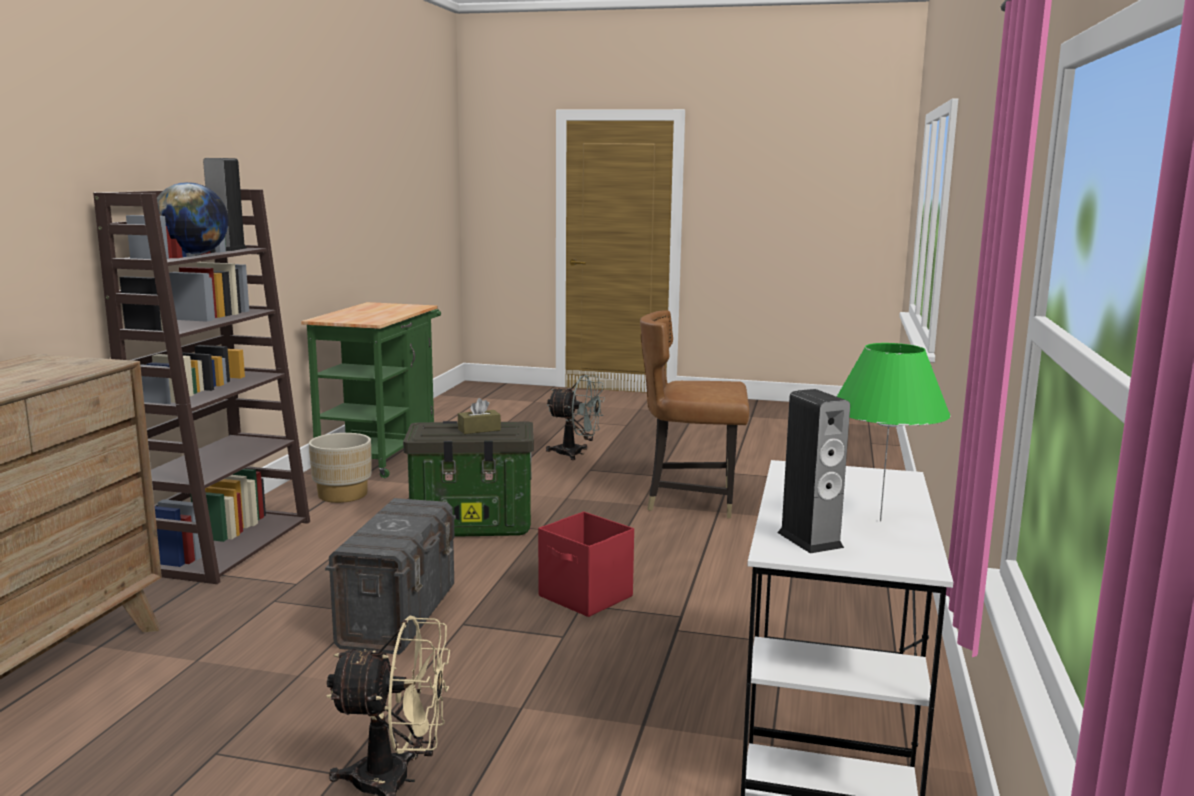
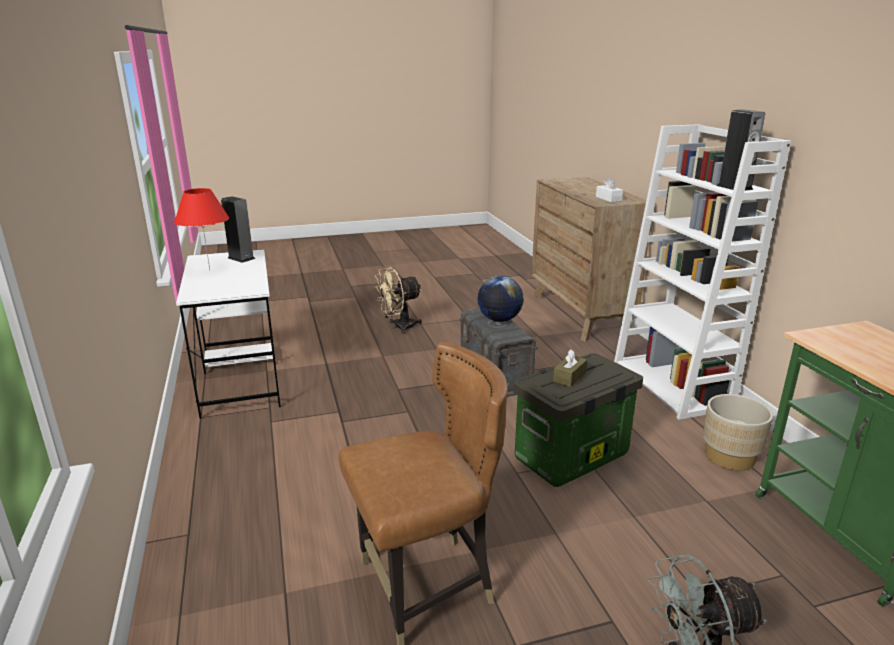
camera: 150 degrees right, 10 degrees up
(50, 367) = (608, 199): none -> white tissue box
(193, 255) = (696, 178): globe -> globe (499, 320)
(227, 545) = (672, 385): brown bookcase -> white bookcase
(586, 597) = (411, 417): red storage box -> none
(880, 521) = (209, 270): green table lamp -> red table lamp

